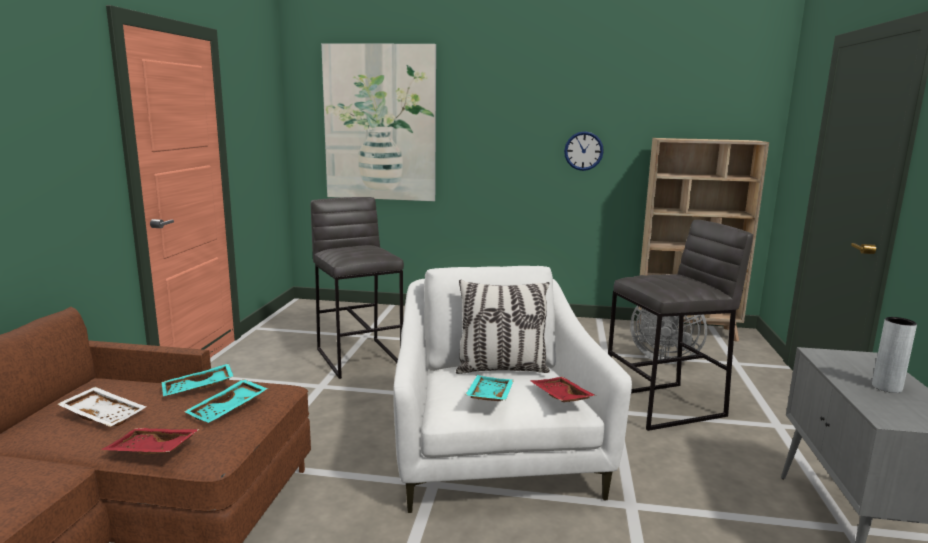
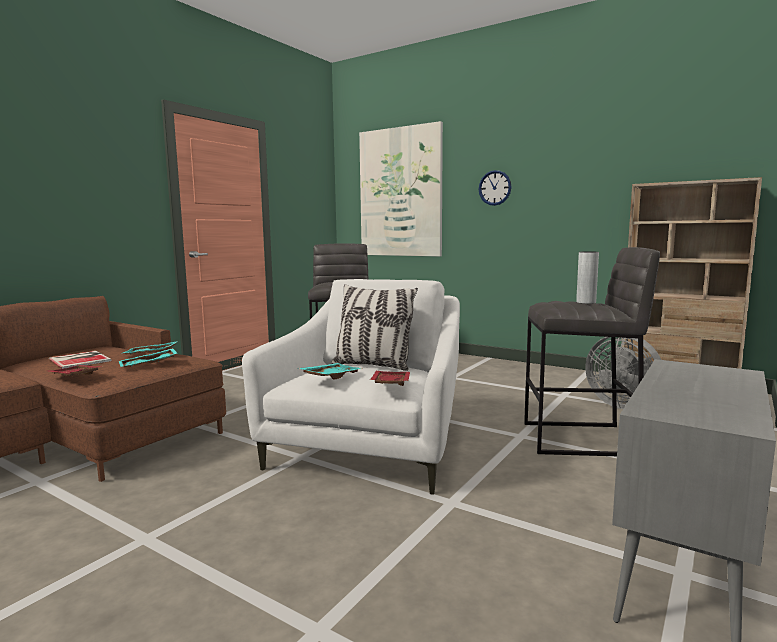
camera: 25 degrees right, 5 degrees down
(105, 415) = (81, 359): white tray -> book
(583, 151) = (570, 205): wall clock -> wall clock (494, 188)
(886, 387) = (706, 391): grey vase -> grey vase (586, 302)

